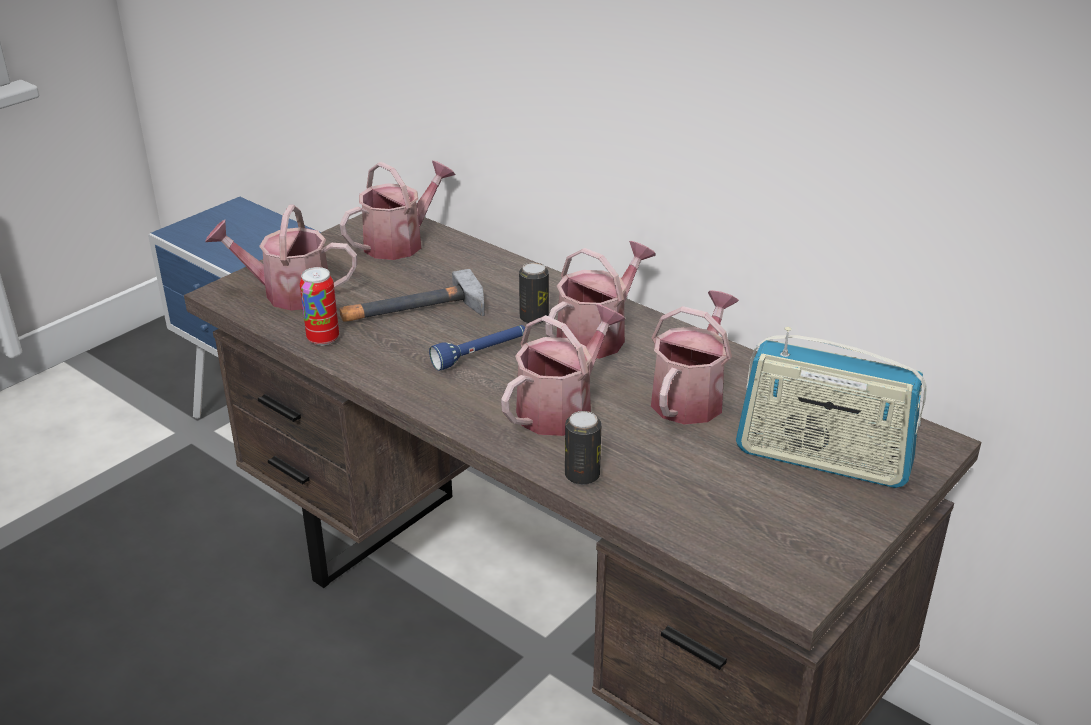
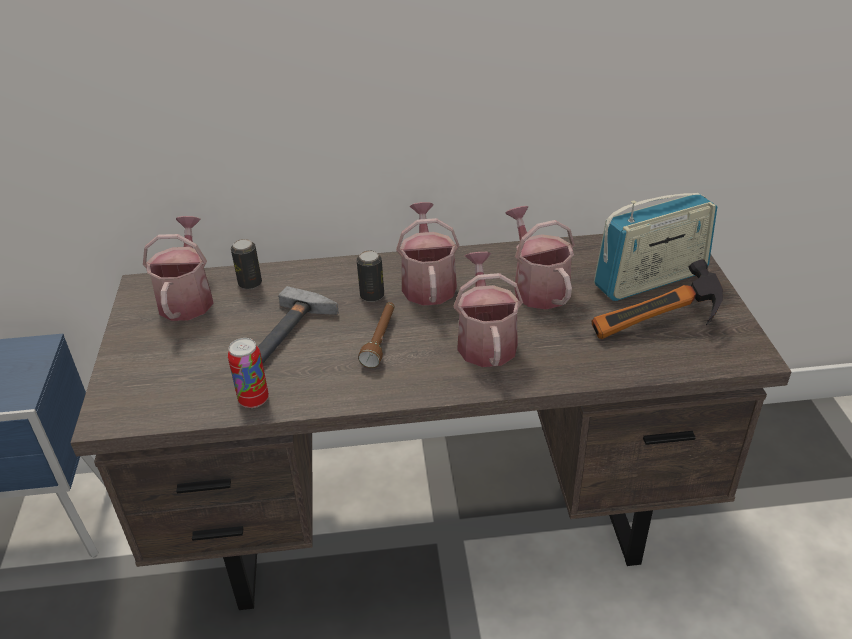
camera: 45 degrees left, 5 degrees up
(288, 293) = (165, 385): watering can -> none
(480, 354) = (380, 339): blue flashlight -> brown flashlight
(582, 475) = (565, 372): can -> can (250, 283)
(741, 502) = (657, 329): none -> hammer

